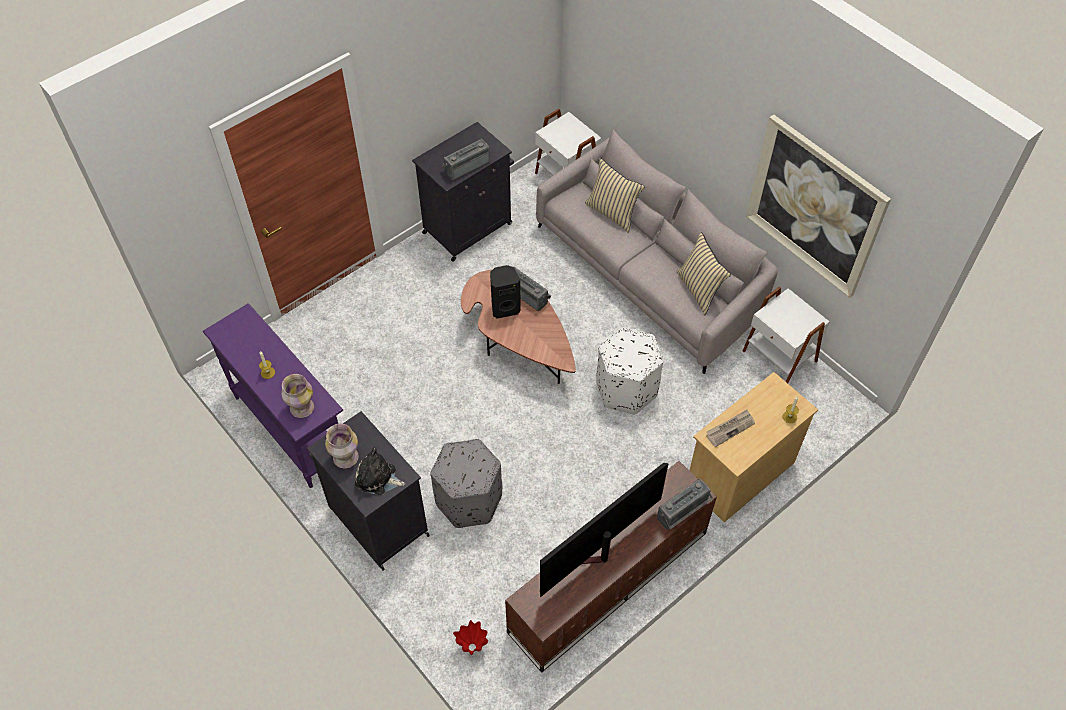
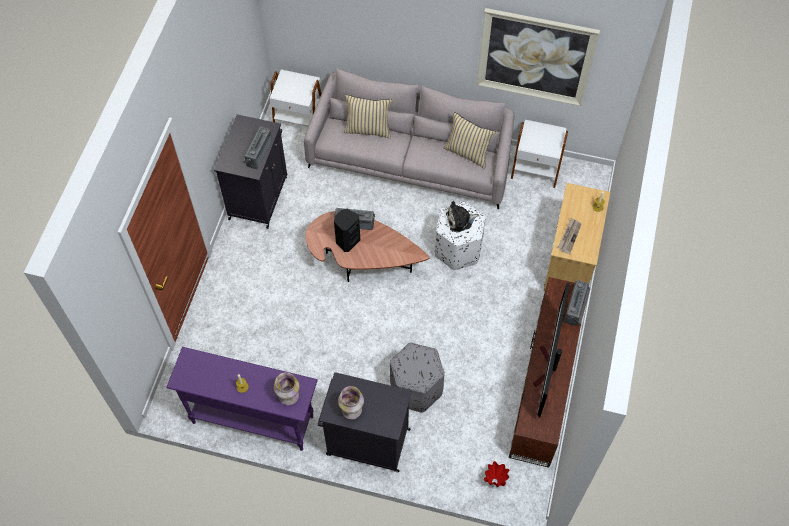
camera: 35 degrees left, 5 degrees up
(378, 478) = (385, 409): plush toy -> plush toy (460, 220)

